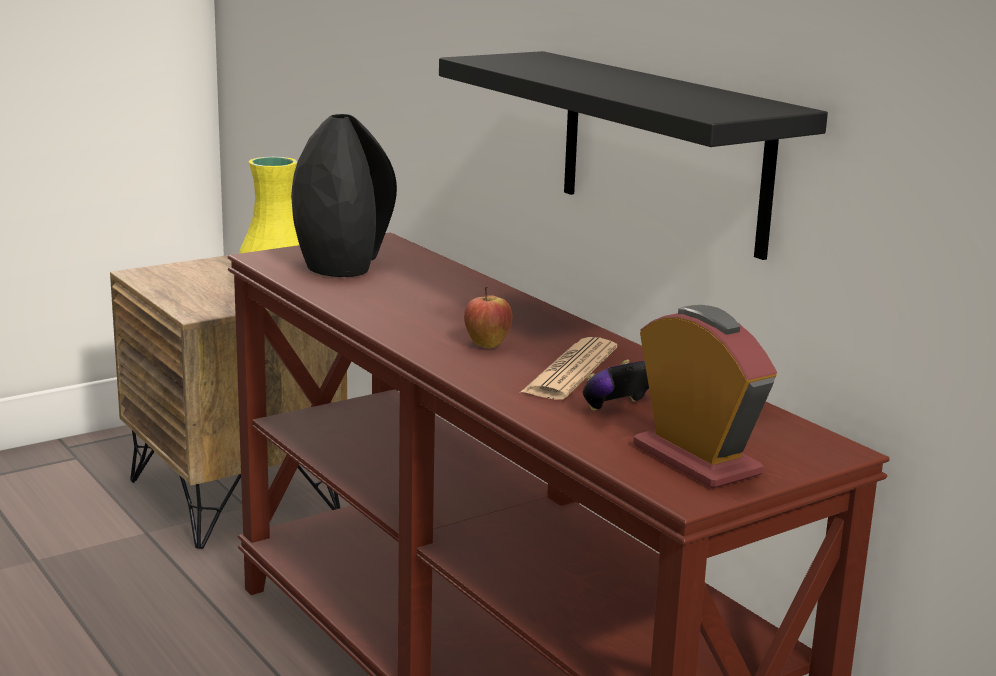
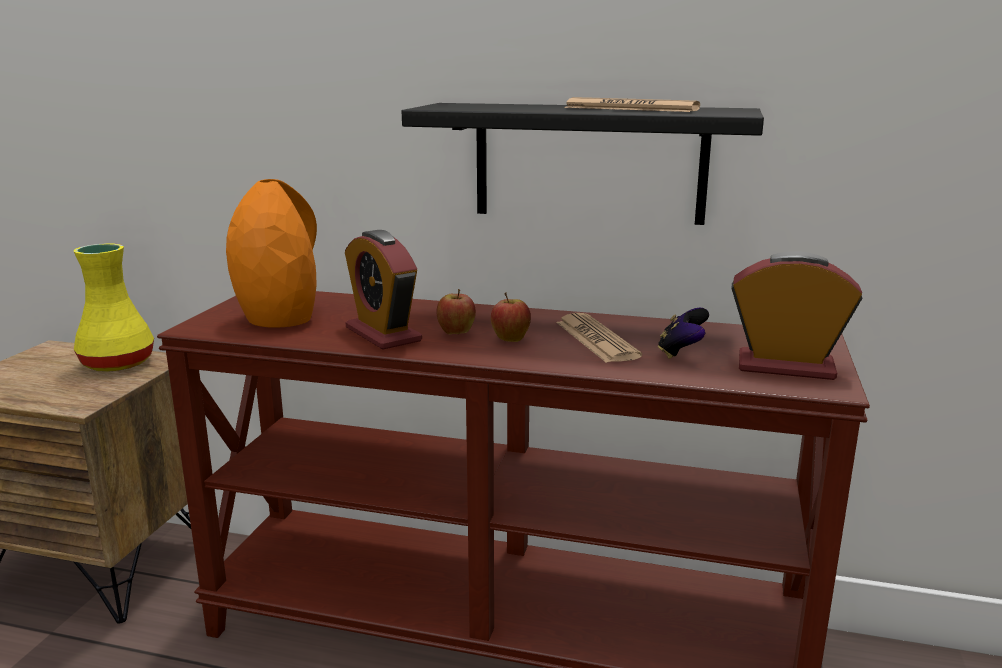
camera: 40 degrees left, 0 degrees up
(342, 267) = (280, 318): black vase -> orange vase
(390, 306) = (383, 334): none -> alarm clock
(452, 325) = (456, 334): none -> apple
(652, 89) = (631, 109): none -> newspaper

